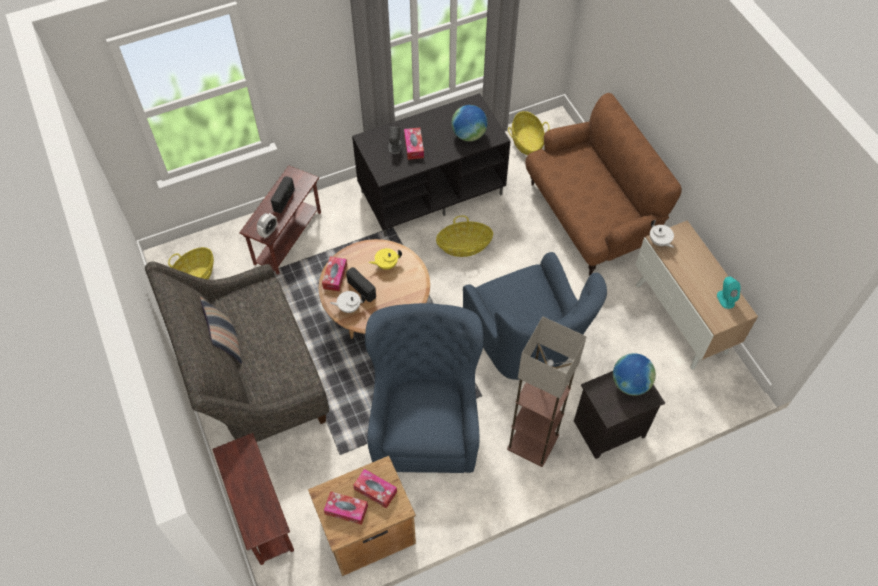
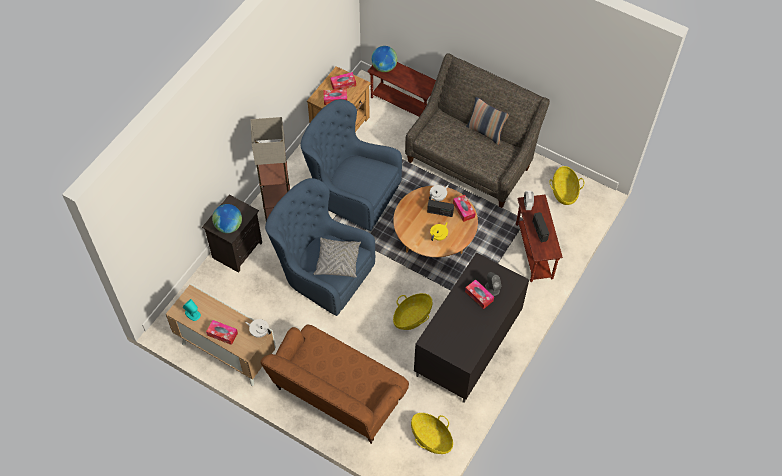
camera: 145 degrees right, 0 degrees up
(425, 421) = (351, 193): blue armchair -> blue armchair turned 150 degrees clockwise
(469, 135) = (448, 329): globe -> globe (384, 67)
(519, 291) = (337, 261): none -> grey pillow
(701, 260) = (222, 334): none -> tissue box

